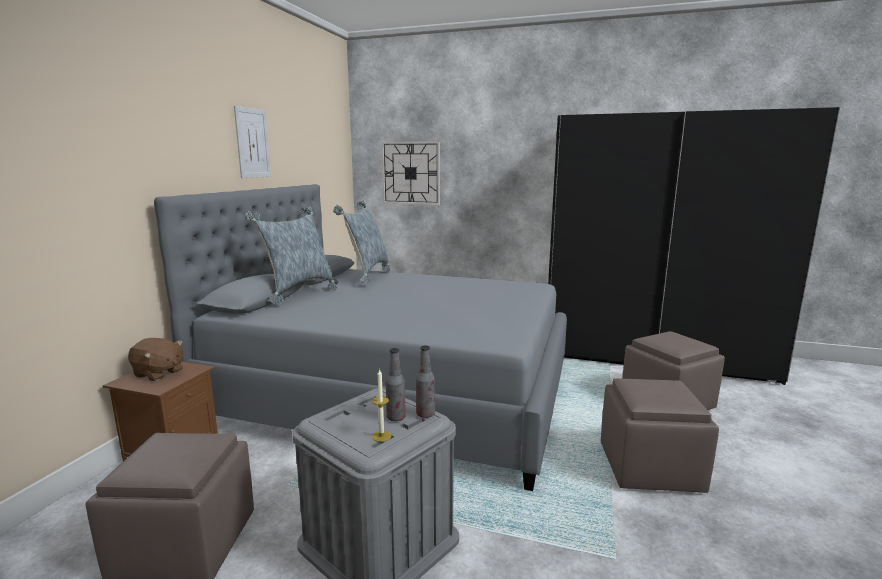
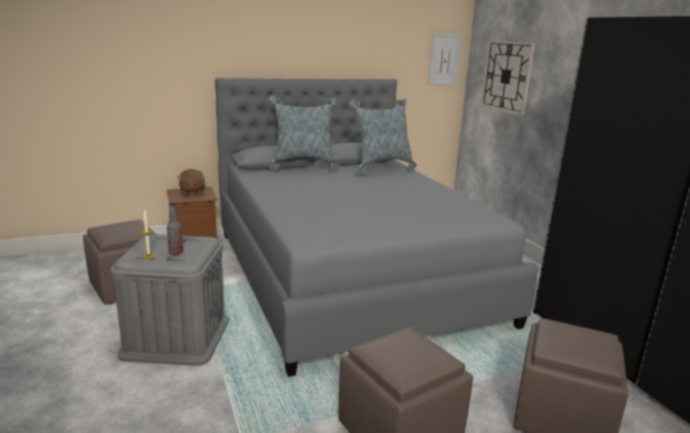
camera: 50 degrees right, 5 degrees up
(252, 143) = (323, 40): picture -> picture (445, 59)
(425, 414) = (190, 259): bottle -> none

